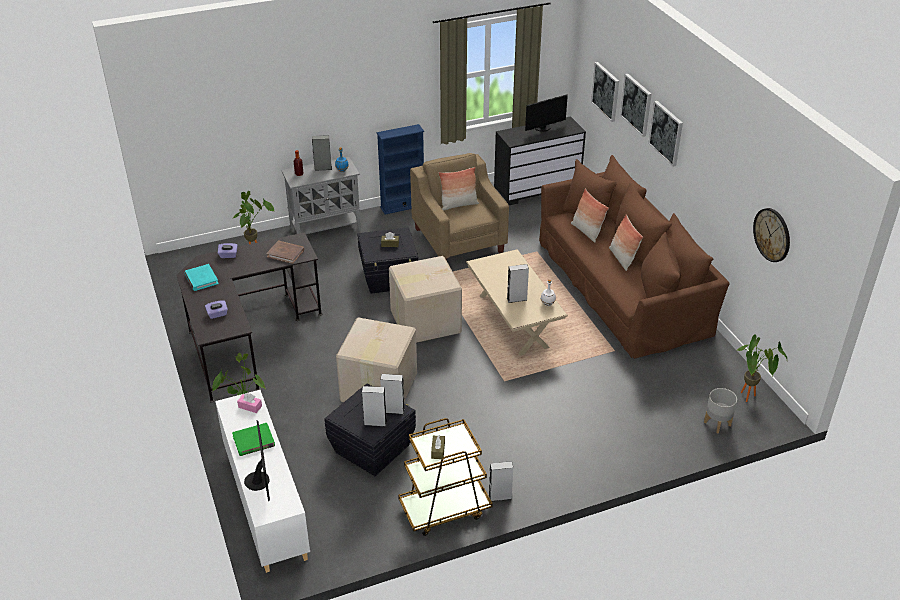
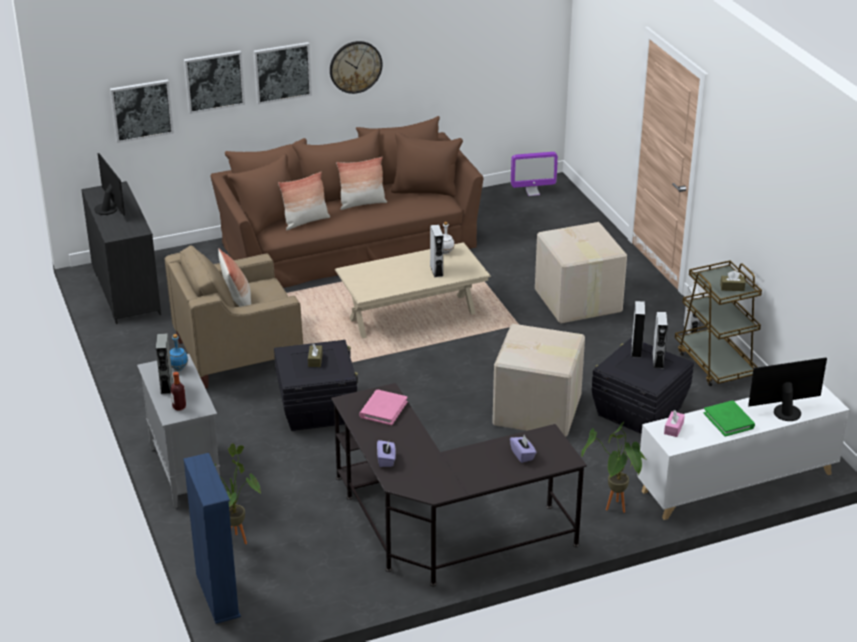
camera: 90 degrees left, 5 degrees down
(201, 279) = (444, 478): turquoise book -> none
(286, 253) = (383, 409): brown book -> pink book
(402, 206) = (140, 401): blue bookcase -> blue bookcase (217, 595)
(424, 321) = (412, 379): cardboard box -> cardboard box (577, 302)
(717, 423) = (569, 211): grey planter -> none
(750, 399) = (532, 192): potted plant -> monitor
(772, 234) = (475, 47): wall clock -> wall clock (355, 67)

